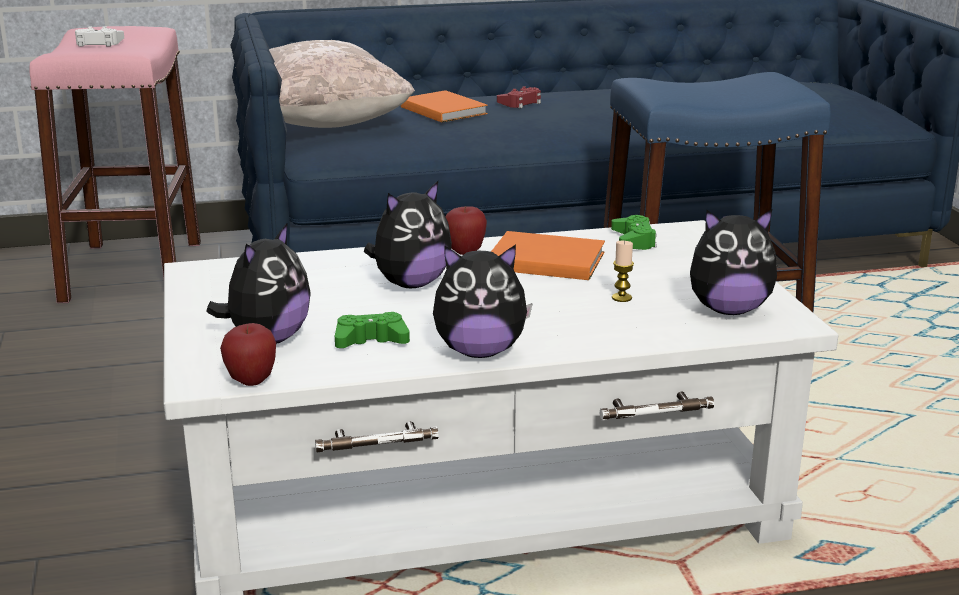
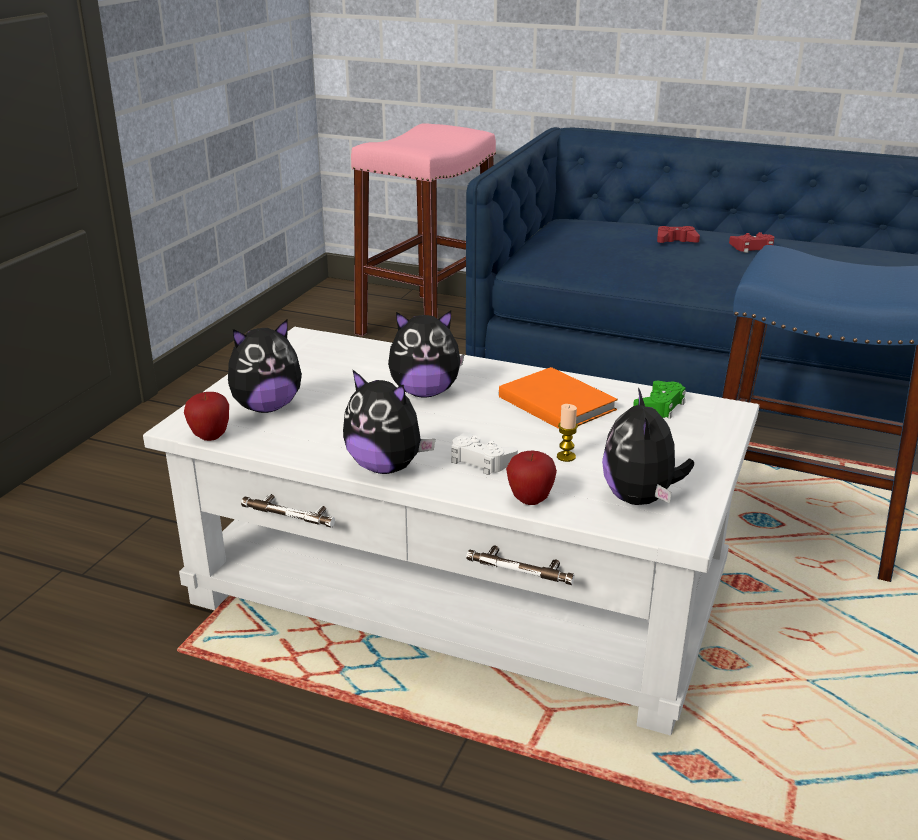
camera: 35 degrees right, 5 degrees up
(98, 43) = (419, 138): white game controller -> white game controller (481, 460)
(323, 123) = (568, 234): beige pillow -> none
(371, 340) = (328, 431): green game controller -> none
(443, 110) = (676, 241): orange book -> red game controller
(465, 252) = (505, 376): apple -> apple (530, 500)
(729, 310) = (641, 499): plush toy -> plush toy turned 60 degrees clockwise

